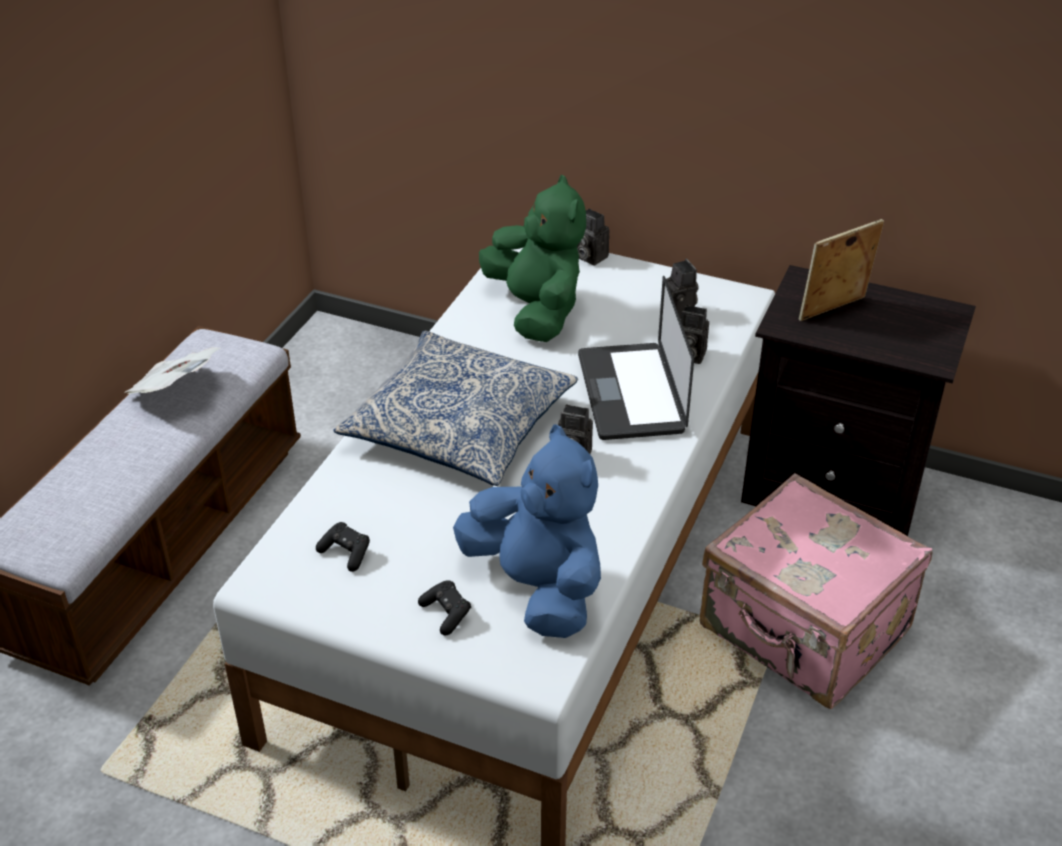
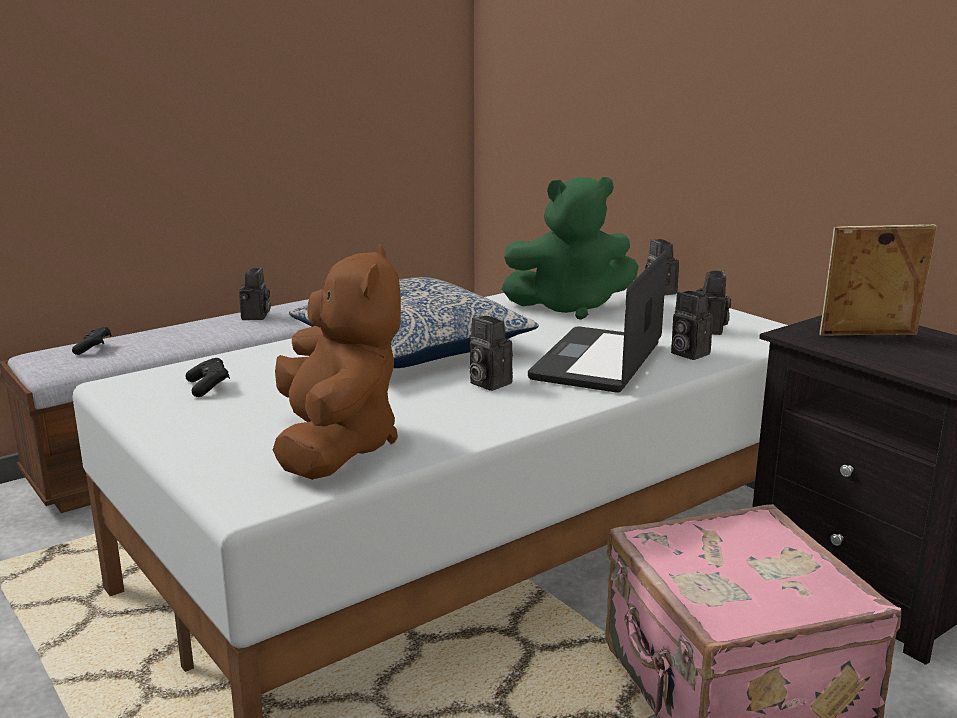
camera: 30 degrees right, 20 degrees down
(176, 391) = (256, 317): newspaper -> camera
(446, 613) = (230, 439): black game controller -> black game controller (94, 348)
(536, 311) = (570, 307): green plush toy -> green plush toy turned 75 degrees clockwise
(537, 587) = (335, 446): blue plush toy -> brown plush toy

